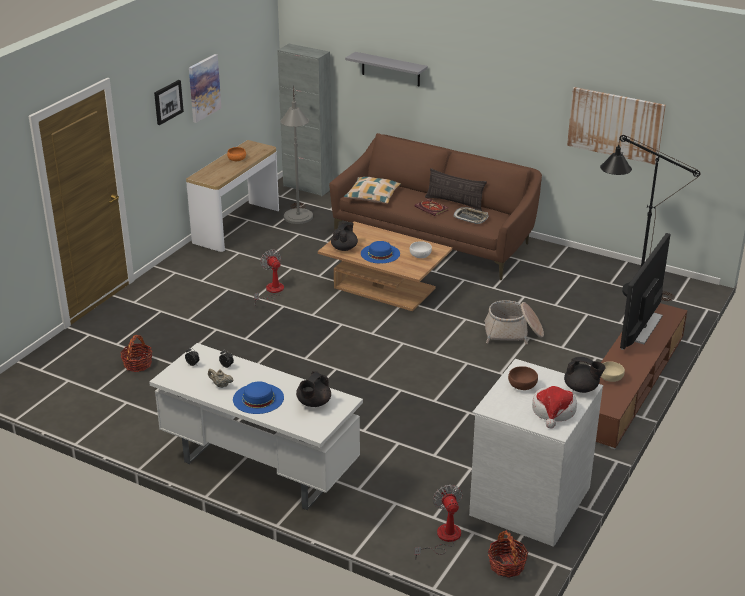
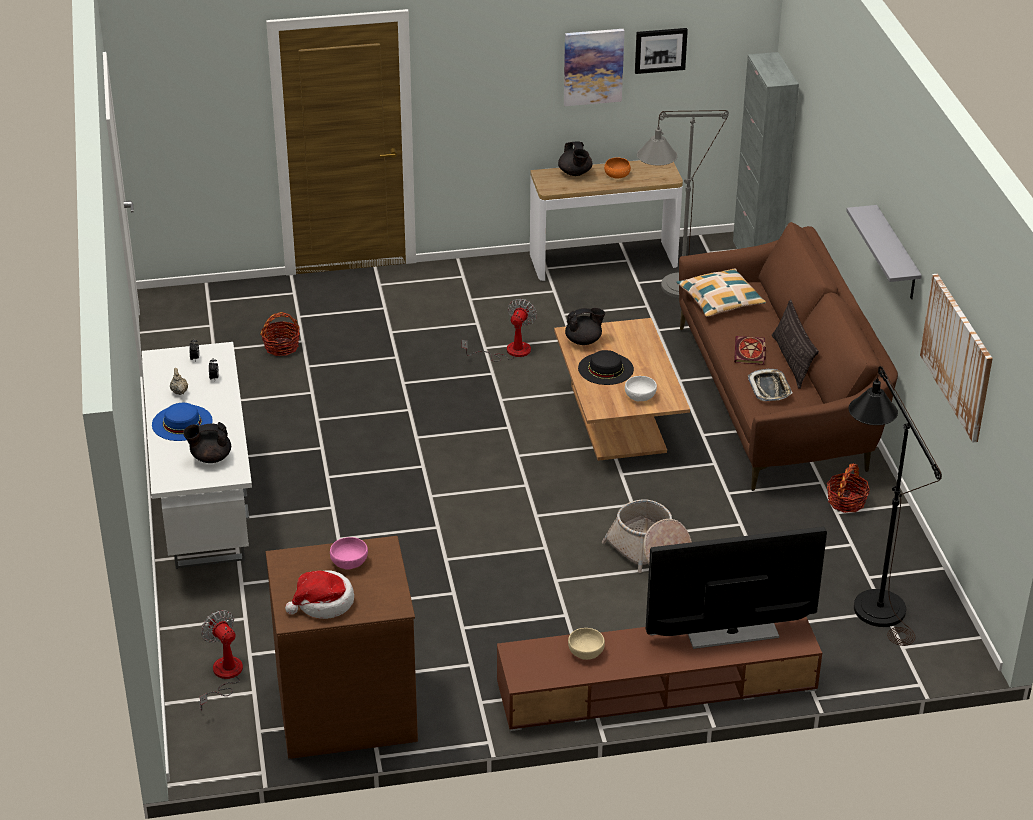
camera: 50 degrees right, 5 degrees up
(168, 102) = (516, 66): picture -> picture (660, 50)
(380, 253) = (605, 368): blue hat -> black hat
(390, 69) = (833, 142): grey shelf -> grey shelf (896, 254)
(443, 538) = (223, 676): fan -> fan turned 75 degrees counterclockwise
(506, 565) = (225, 739): basket -> basket (846, 501)
(522, 385) = (349, 561): brown bowl -> pink bowl
(528, 500) = (346, 706): white dresser -> brown dresser
(581, 388) = (389, 604): black teapot -> black teapot (575, 173)

